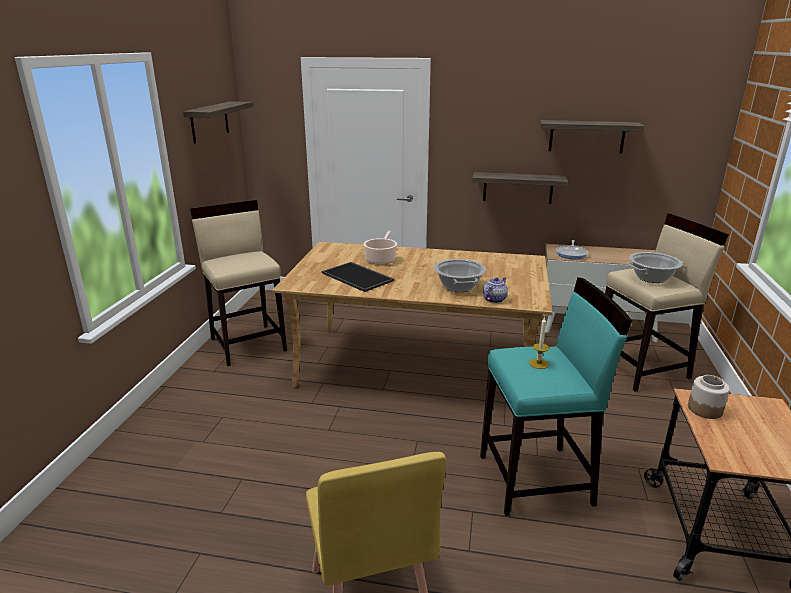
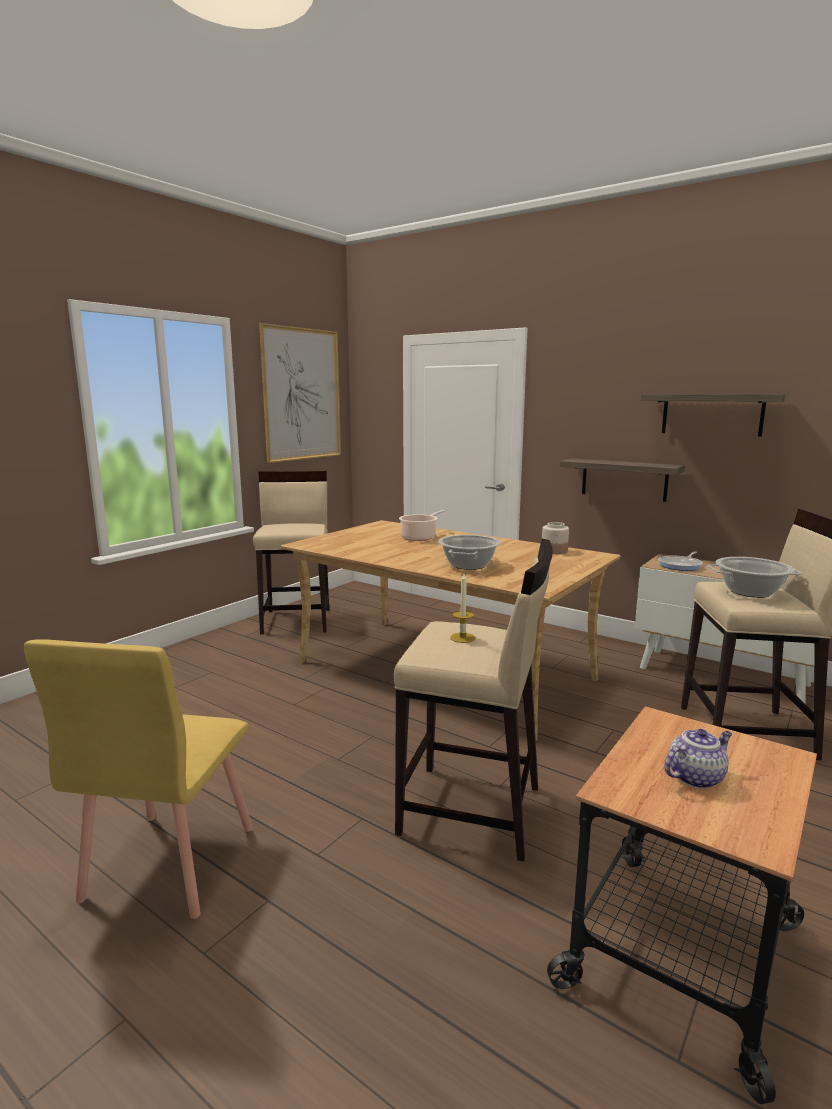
camera: 25 degrees right, 10 degrees down
(209, 122) = (302, 394): shelf -> picture
(358, 277) = (375, 546): tray -> none
(494, 299) = (493, 579): teapot -> teapot (695, 777)
(536, 480) = (472, 811): turquoise stool -> beige stool
(705, 409) = (661, 735): jar -> jar (554, 551)

